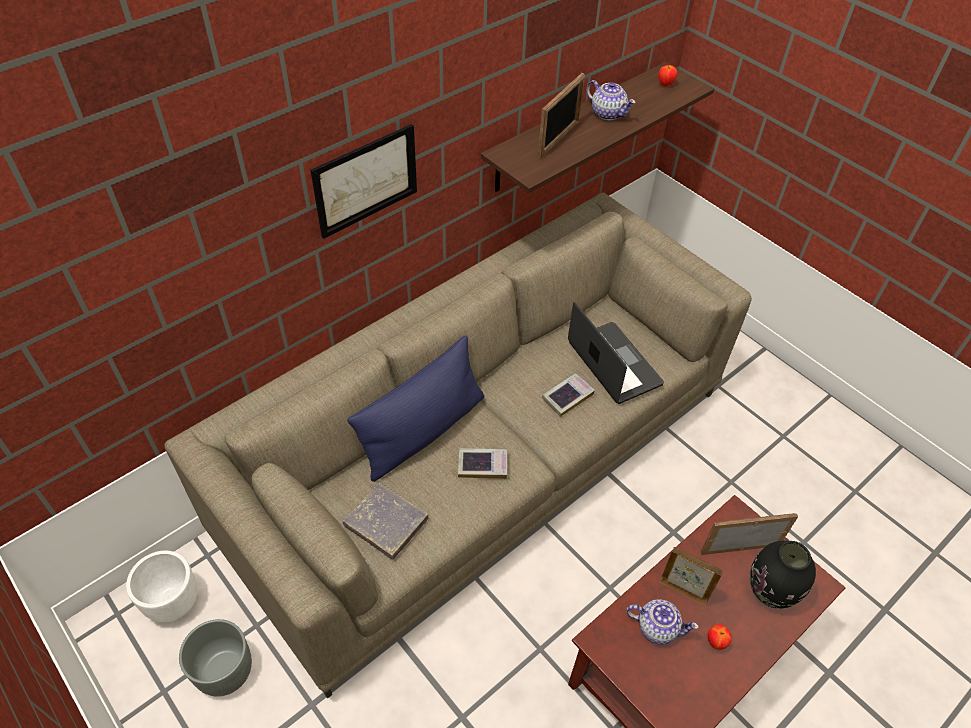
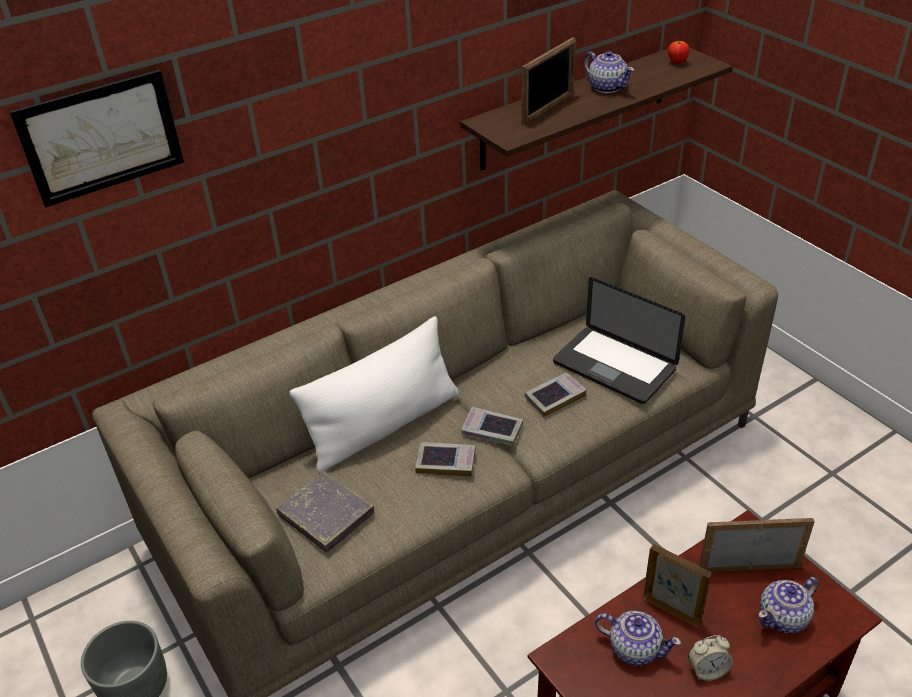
camera: 10 degrees right, 10 degrees down
(173, 602) = (94, 611): white planter -> none
(366, 180) = (325, 133): picture -> picture (101, 137)
(423, 431) = (384, 426): blue pillow -> white pillow
(517, 432) = (492, 430): none -> book
(614, 364) = (614, 366): laptop -> laptop turned 150 degrees clockwise
(716, 642) = (707, 670): apple -> alarm clock
(771, 591) = (784, 618): black vase -> teapot

